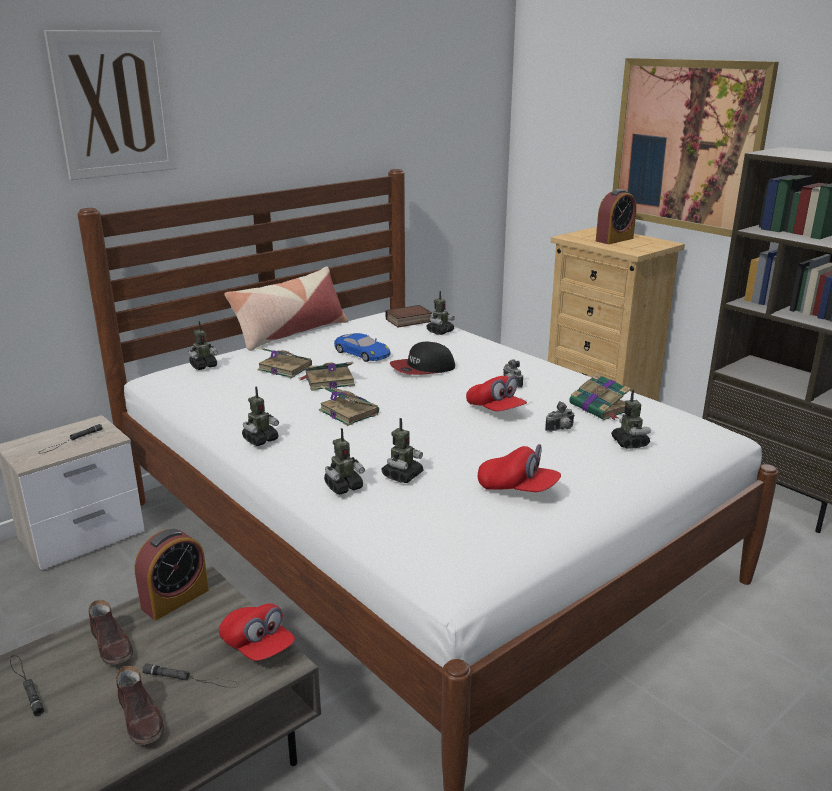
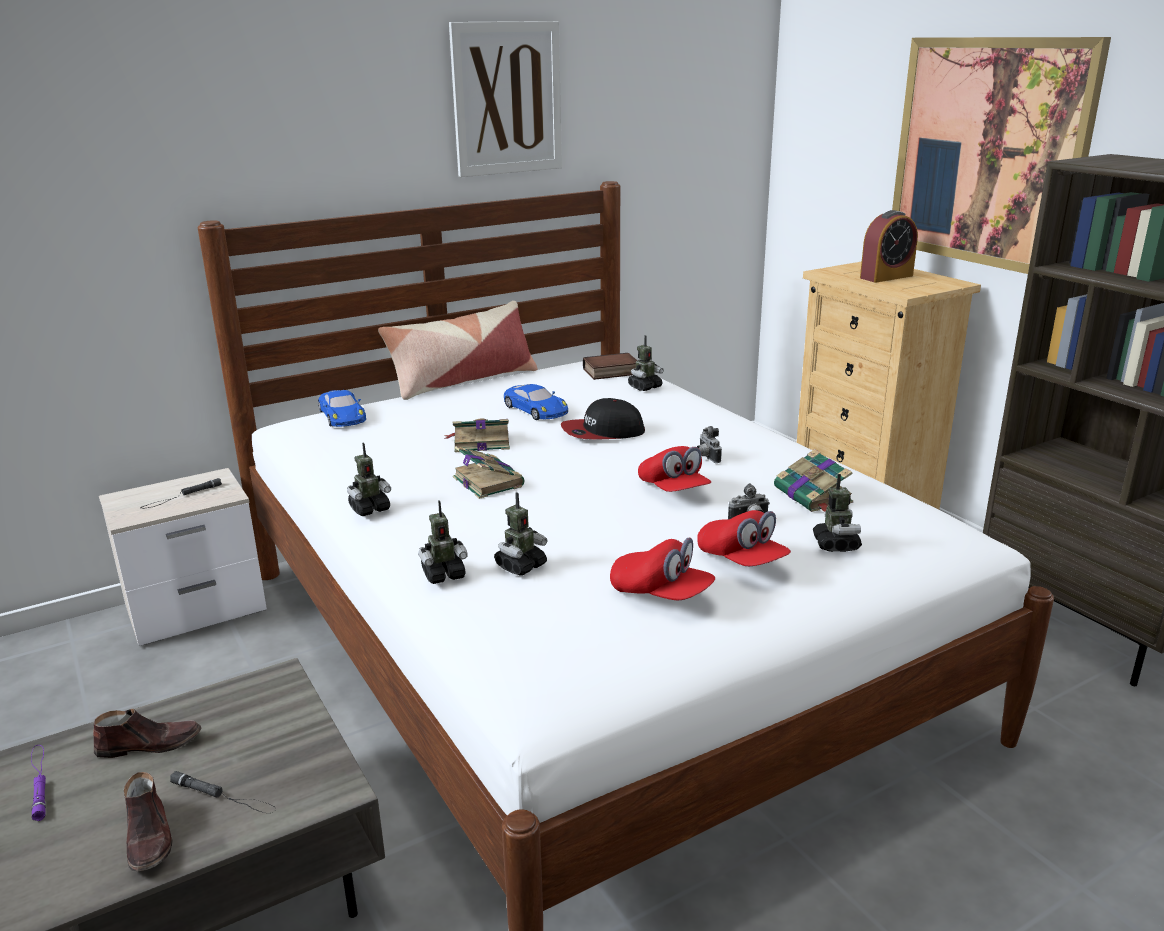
camera: 10 degrees right, 0 degrees up
(26, 685) = (38, 781): black flashlight -> purple flashlight
(112, 645) = (150, 744): brown shoe -> brown shoe turned 75 degrees counterclockwise
(114, 104) = (246, 97): picture -> picture (507, 99)
(175, 599) = (240, 695): alarm clock -> none
(203, 366) = (342, 416): toy robot -> blue toy car
(258, 646) = (315, 764): red cap -> red cap (742, 560)
(284, 368) = (434, 423): book -> none

